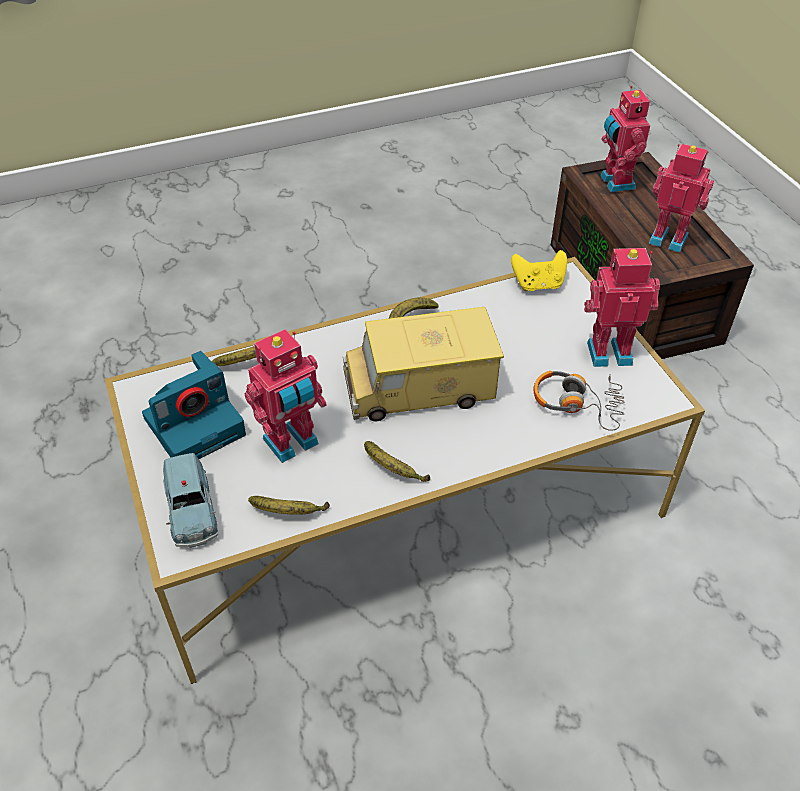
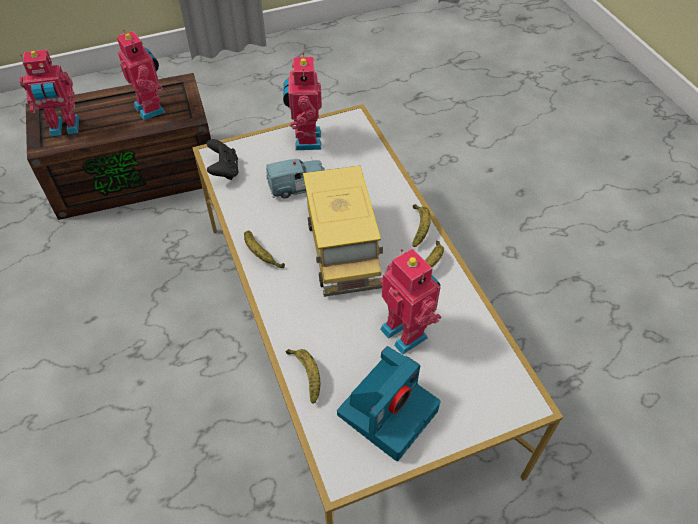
camera: 90 degrees left, 5 degrees up
(192, 514) = (488, 399): blue toy car -> blue toy car (298, 186)
(196, 424) = (388, 410): camera -> camera turned 75 degrees clockwise
(288, 512) = (477, 329): banana -> banana (419, 228)
(538, 284) = (224, 171): yellow game controller -> black game controller
(577, 404) = (358, 161): headphones -> none
(669, 238) = (152, 108): toy robot -> toy robot turned 120 degrees clockwise

